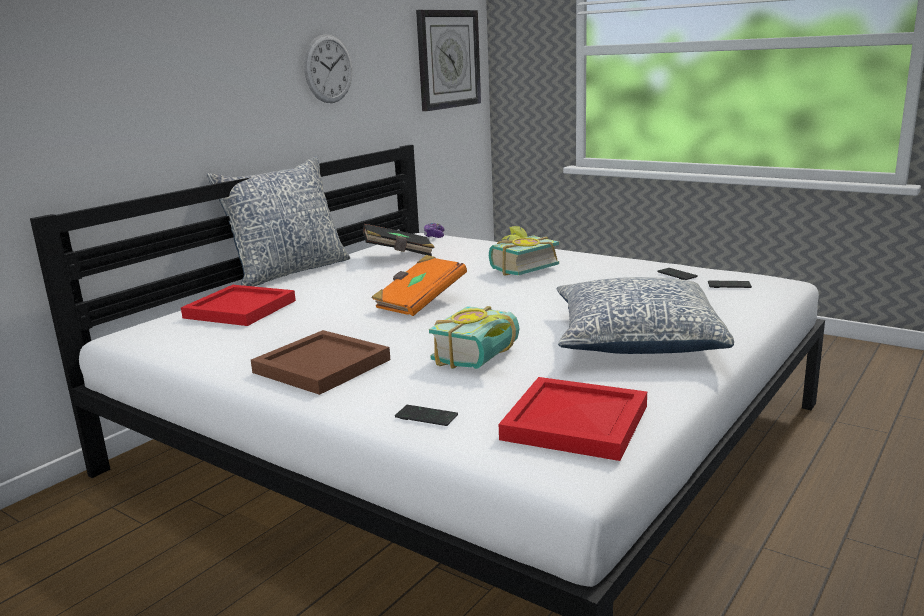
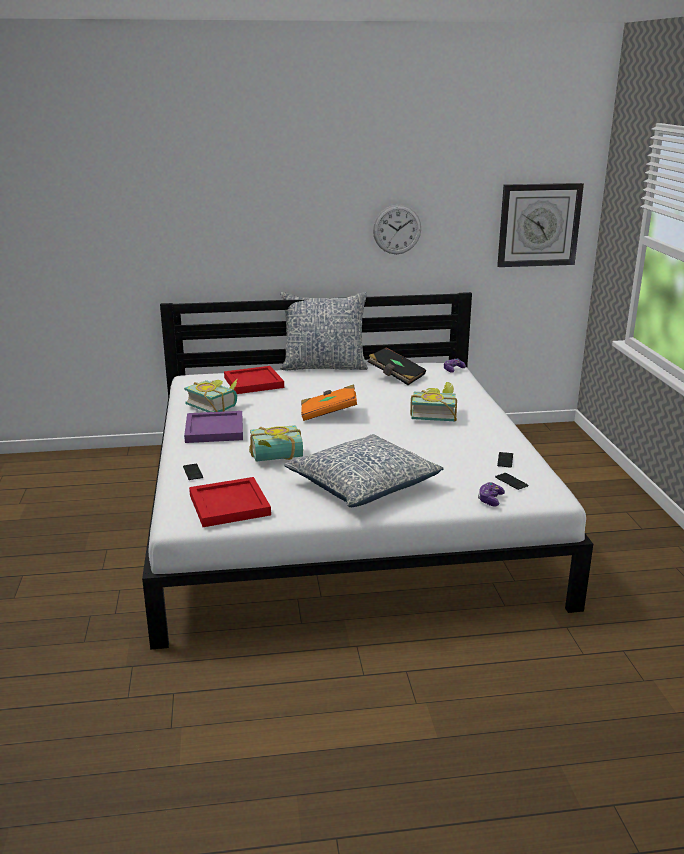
camera: 45 degrees right, 5 degrees up
(250, 345) = (215, 405): none -> book
(322, 367) = (213, 430): brown tray -> purple tray
(757, 302) = (490, 499): none -> game controller

